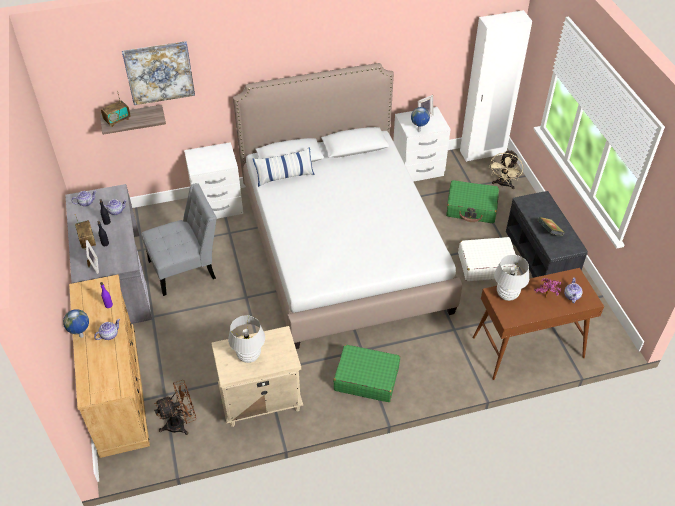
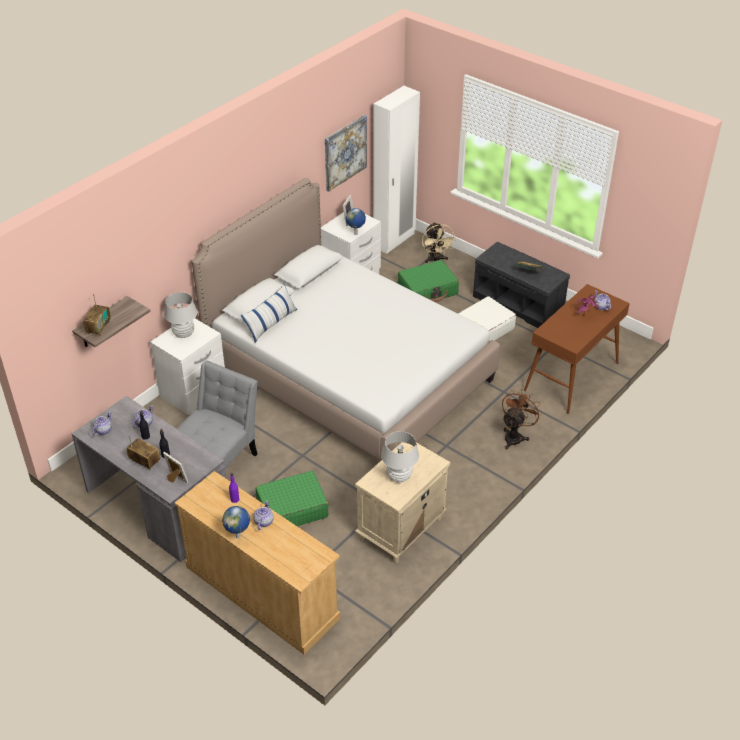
camera: 35 degrees left, 5 degrees down
(159, 72) = (124, 259): picture -> picture (345, 152)
(181, 423) = (349, 585): brown fan -> brown fan (515, 436)
(366, 378) = (471, 465): green suitcase -> green suitcase (292, 509)
(507, 295) = (555, 328): white table lamp -> white table lamp (183, 334)

